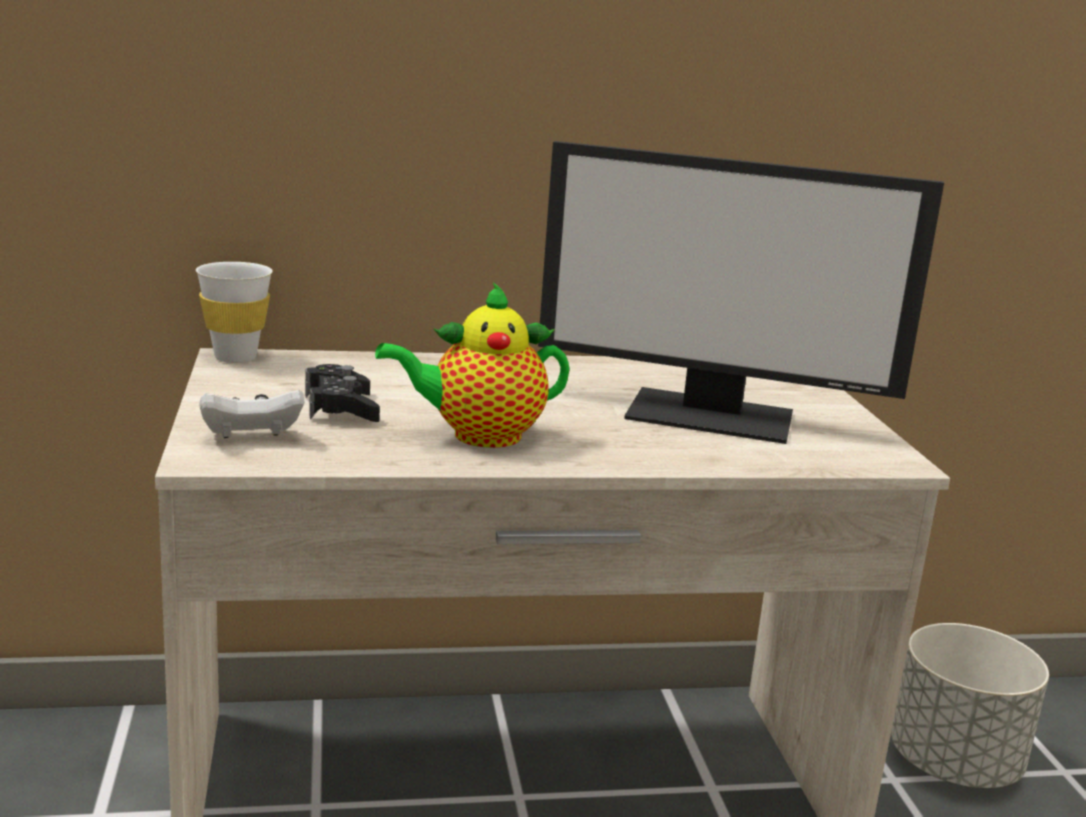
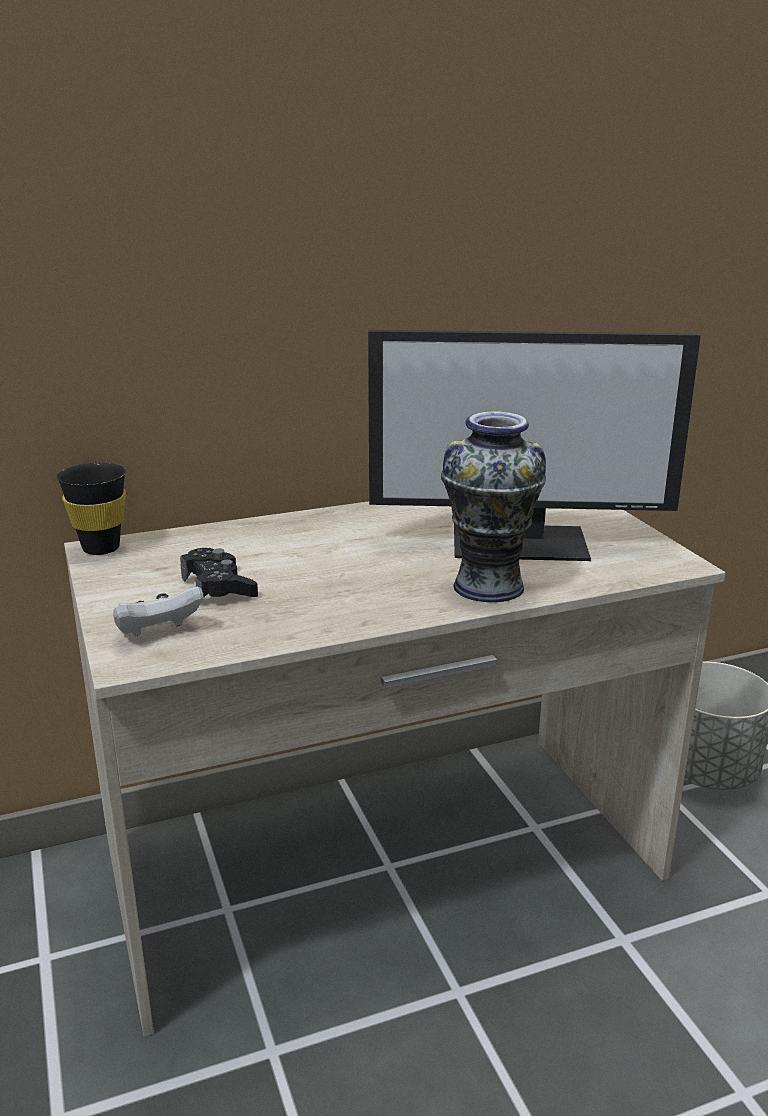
camera: 10 degrees left, 5 degrees up
(235, 357) = (101, 548): white cup -> black cup
(479, 436) = (347, 596): teapot -> none
(647, 450) = (488, 587): none -> vase

